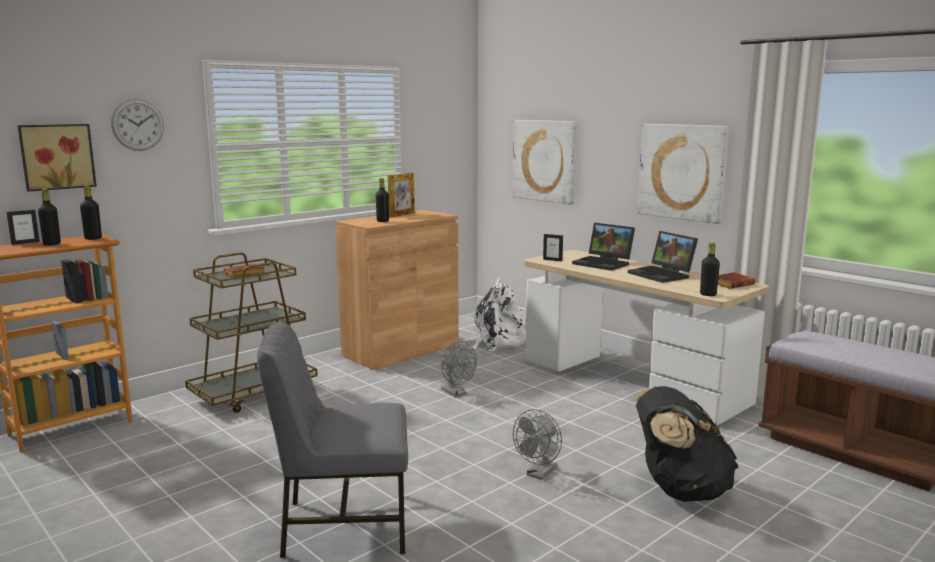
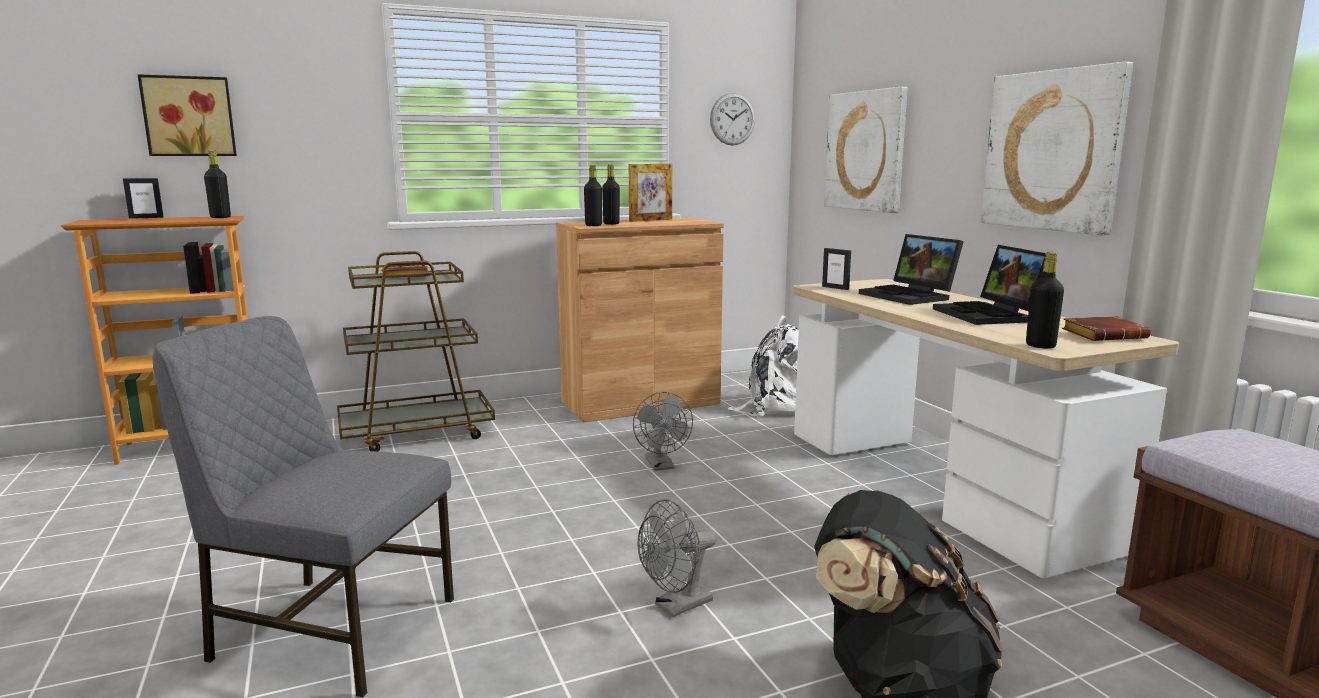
camera: 20 degrees right, 0 degrees up
(52, 244) = (165, 219): black bottle -> black bottle (593, 225)
(137, 125) = (293, 83): wall clock -> wall clock (732, 119)

